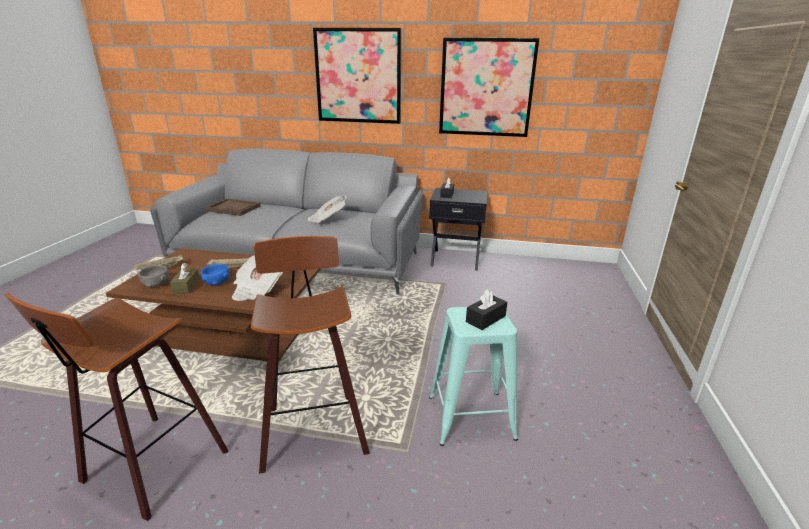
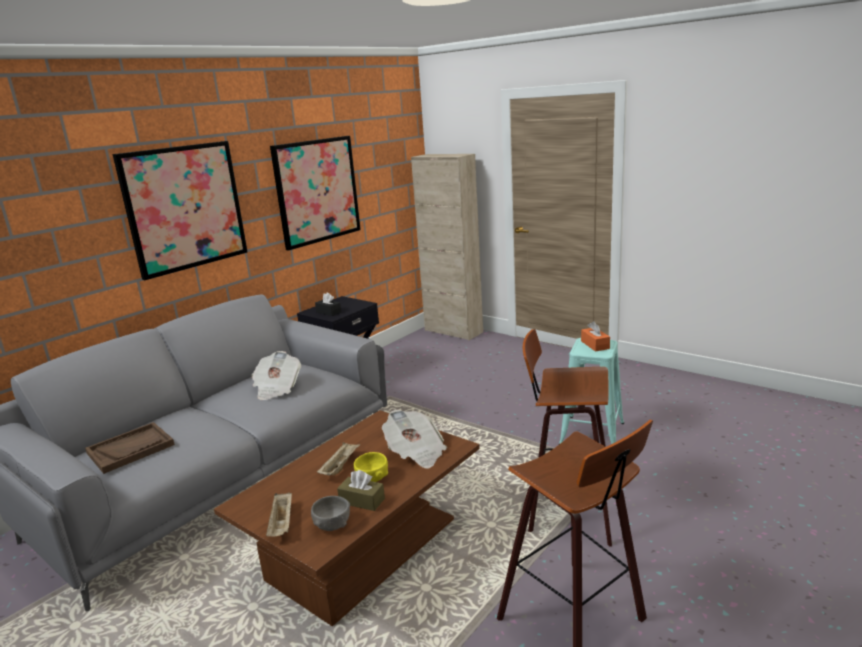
camera: 60 degrees left, 5 degrees down
(217, 283) = (372, 478): blue bowl -> yellow bowl
(485, 319) = (595, 345): black tissue box -> orange tissue box
(604, 277) = (453, 331): none -> beige cabinet

